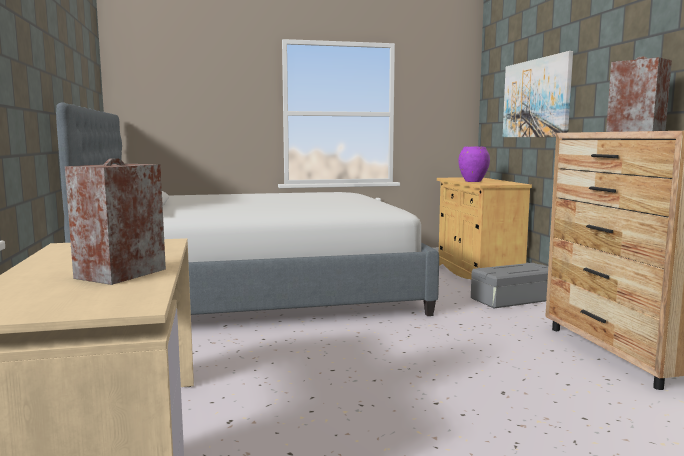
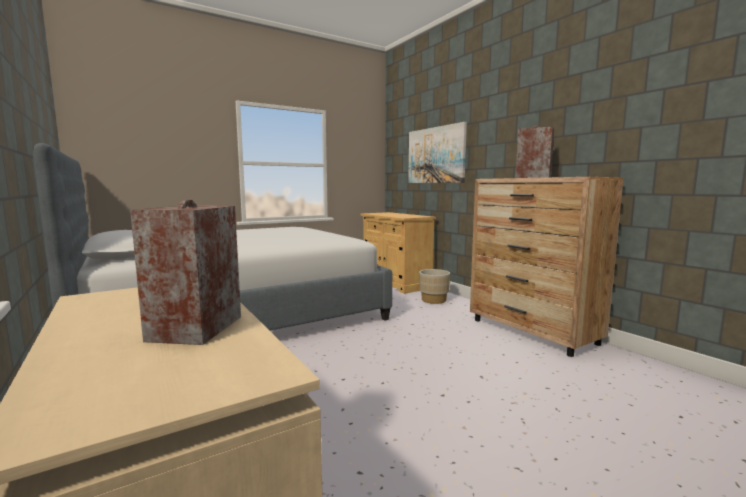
camera: 20 degrees left, 0 degrees up
(472, 181) = (392, 215): purple vase -> none
(513, 299) = (433, 300): grey storage box -> beige planter

